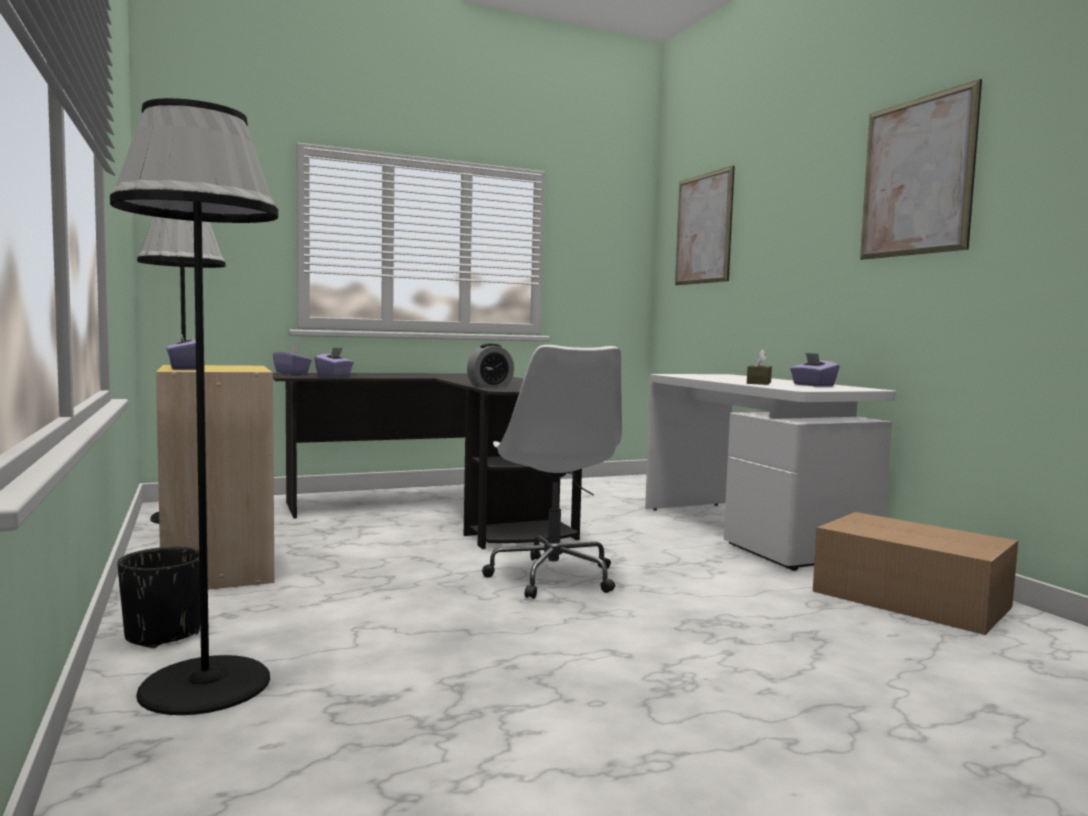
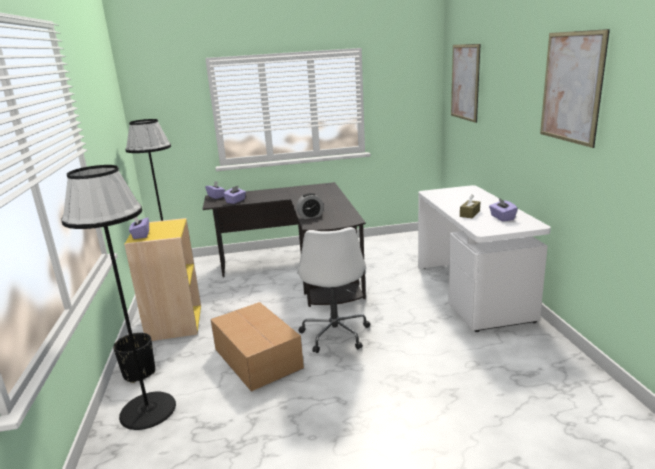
camera: 15 degrees right, 15 degrees up
(908, 598) = (532, 361): cardboard box -> cardboard box (257, 357)

